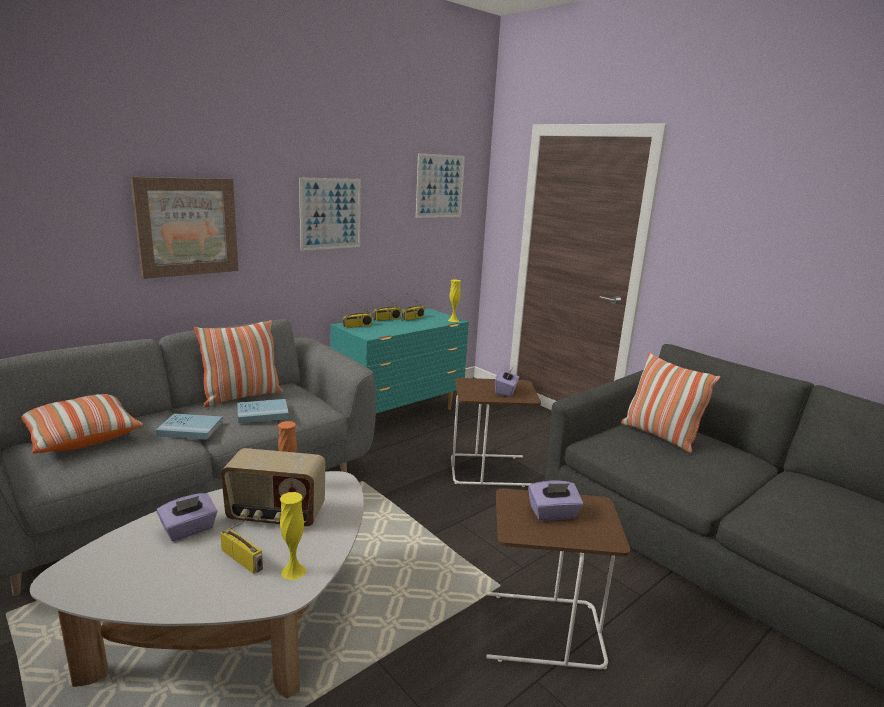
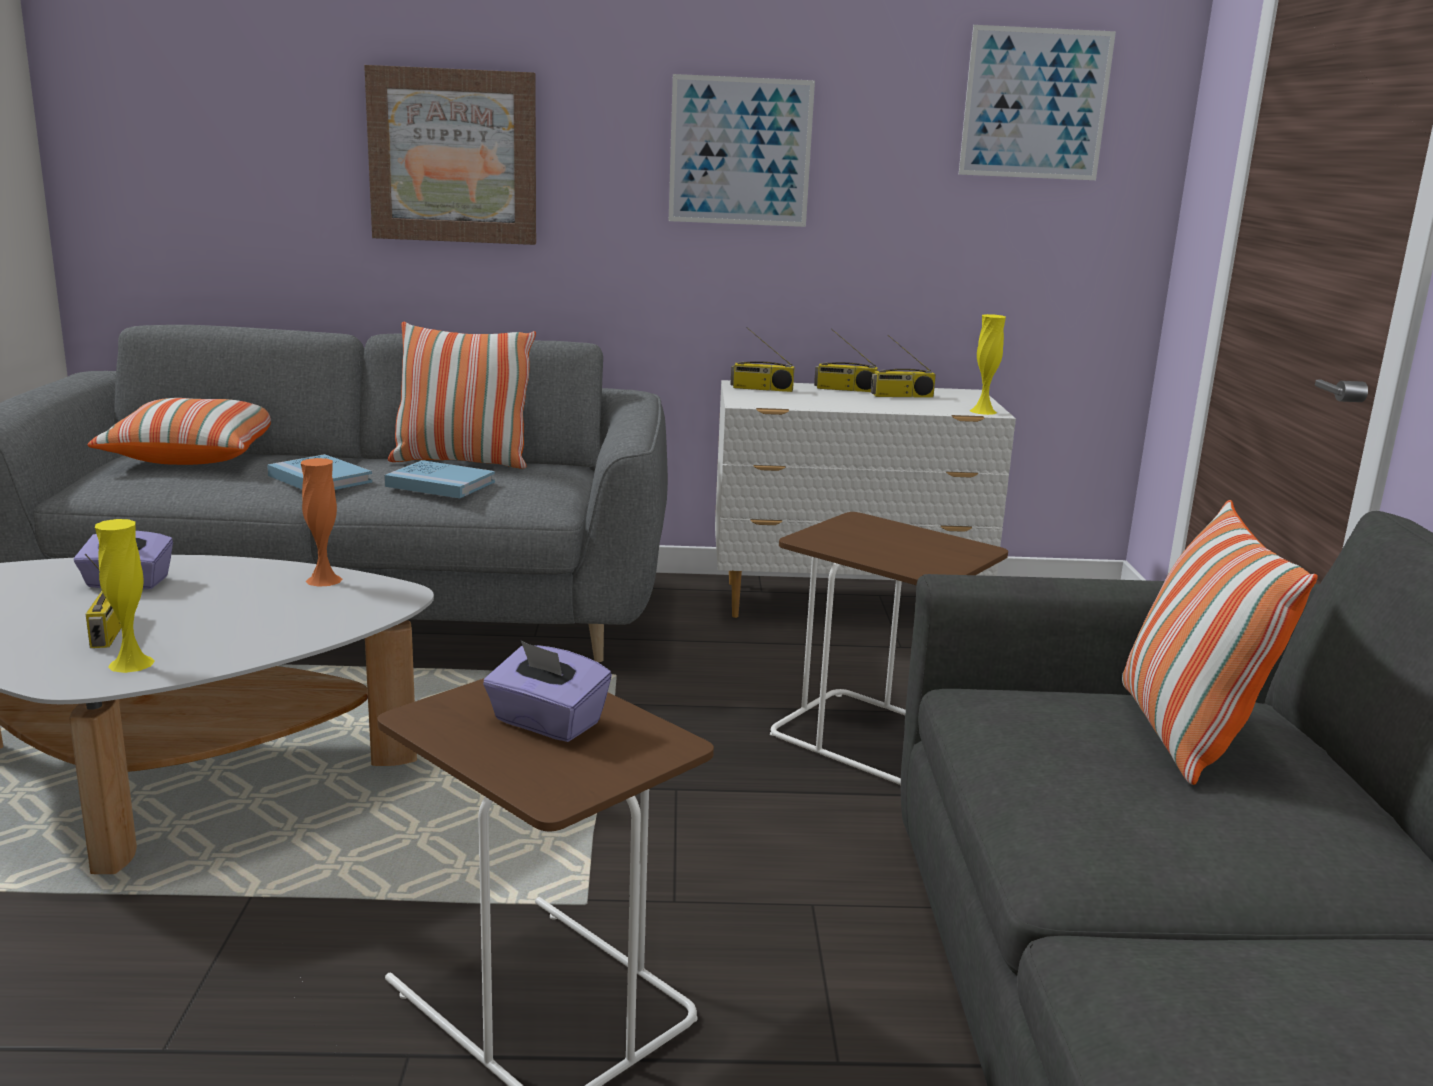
camera: 40 degrees right, 0 degrees up
(276, 516) = (239, 604): radio -> none
(399, 414) = (847, 604): turquoise dresser -> white dresser
(506, 391) = (906, 552): purple tissue box -> none

